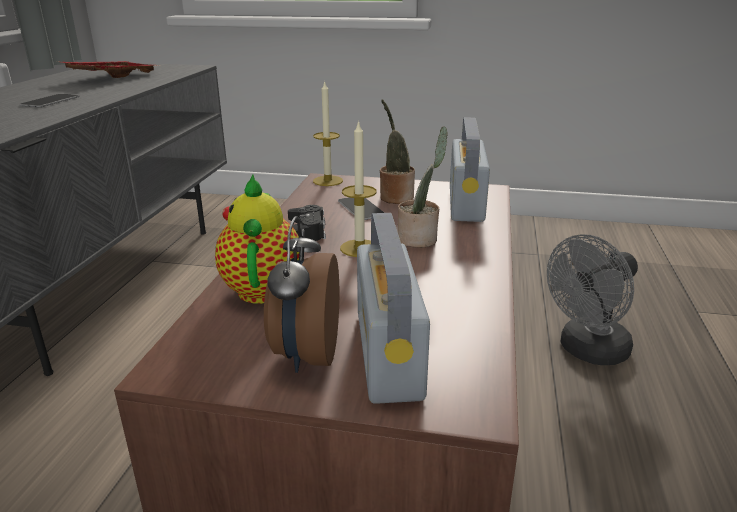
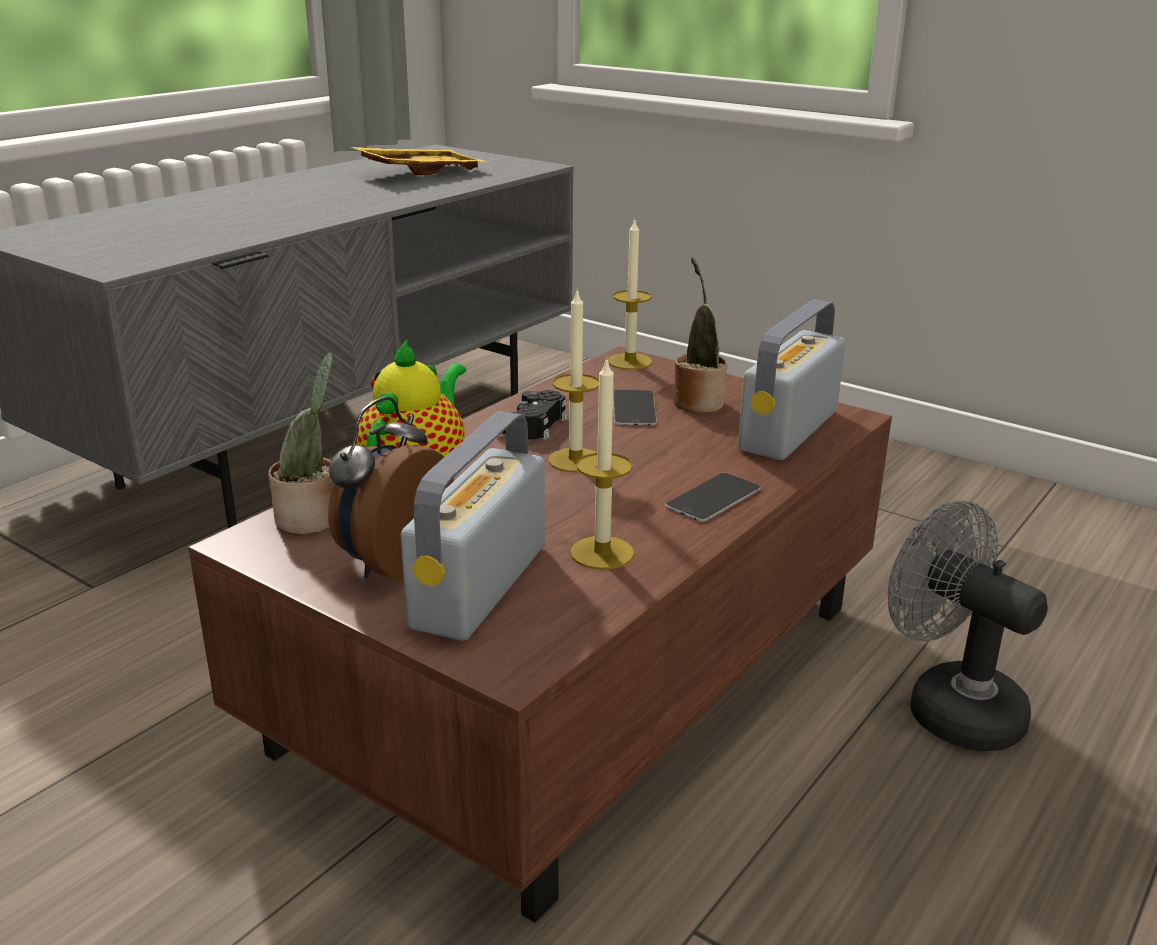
camera: 25 degrees right, 0 degrees up
(50, 101) = (313, 203): phone -> phone (713, 497)
(111, 77) = (419, 172): red tray -> yellow tray
(420, 239) = (666, 465): potted plant -> potted plant (312, 519)
(444, 306) = (602, 553): none -> candle
(587, 351) = (949, 707): grey fan -> grey fan turned 60 degrees clockwise

